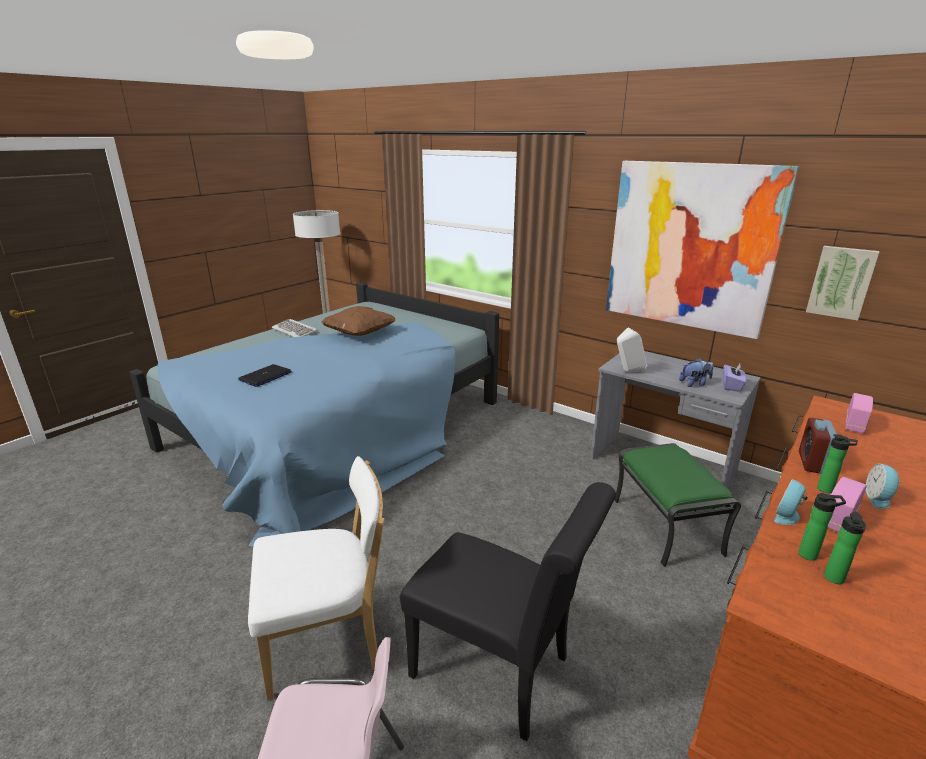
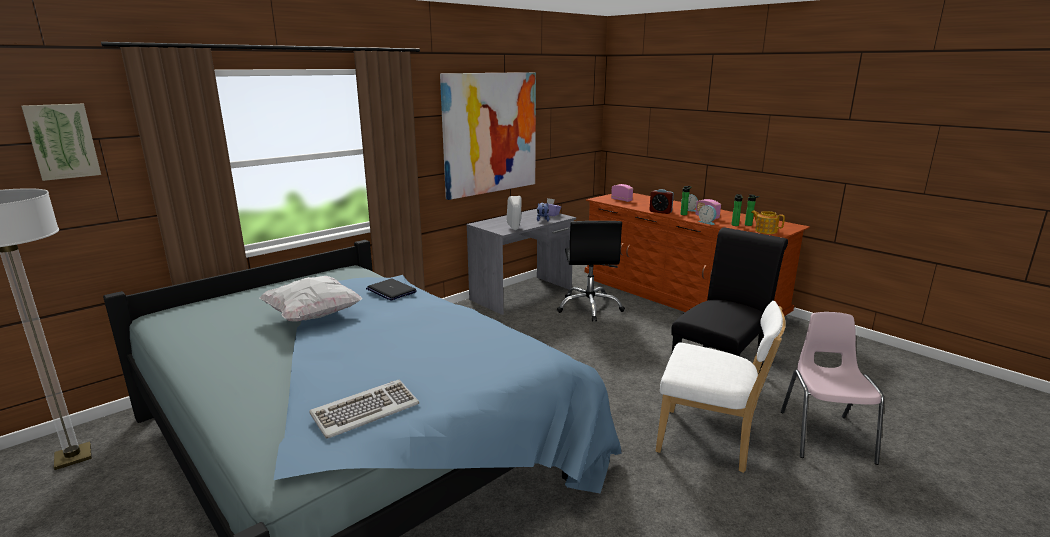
camera: 80 degrees left, 5 degrees down
(265, 376) = (430, 366): laptop -> laptop (391, 291)
(295, 331) = (237, 361): keyboard -> keyboard (365, 411)
(329, 641) = (710, 441): white chair -> white chair turned 120 degrees clockwise
(359, 334) = (314, 315): brown pillow -> white pillow
(664, 526) = (589, 307): green ottoman -> black office chair
(801, 601) = (765, 231): none -> teapot
(841, 282) = (558, 137): picture -> picture (62, 141)

